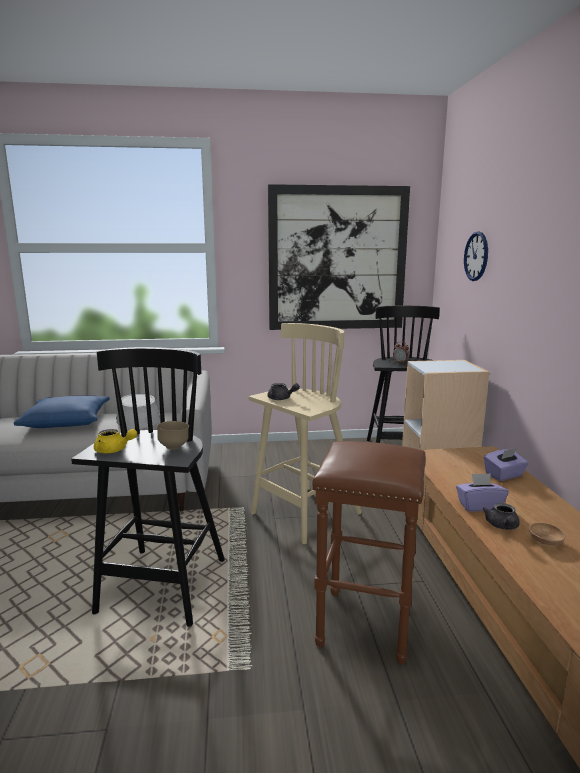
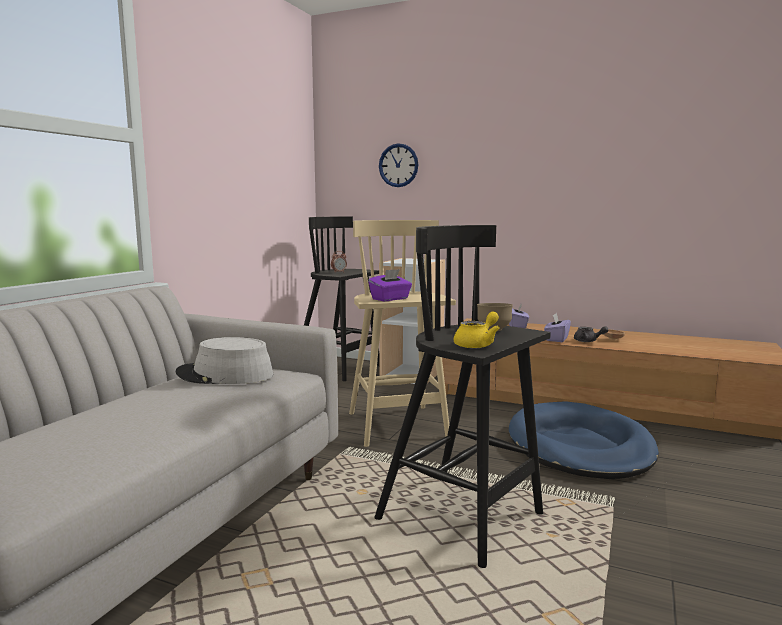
camera: 60 degrees left, 5 degrees down
(66, 420) = (135, 409): blue pillow -> none
(281, 399) = (390, 299): grey teapot -> purple tissue box
(337, 259) = (254, 166): picture -> none
(362, 625) = (579, 446): brown stool -> blue dog bed

